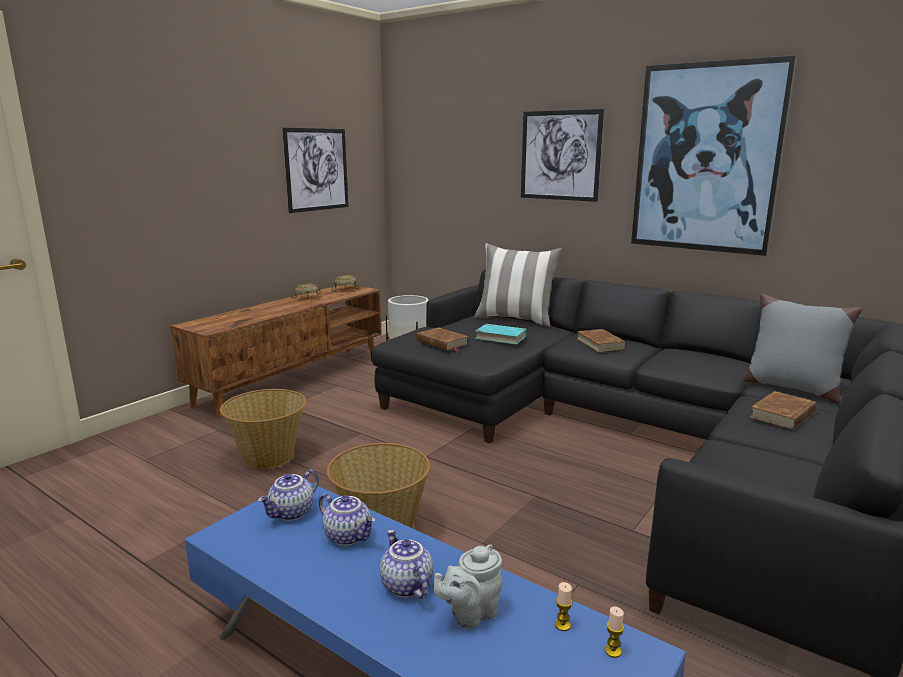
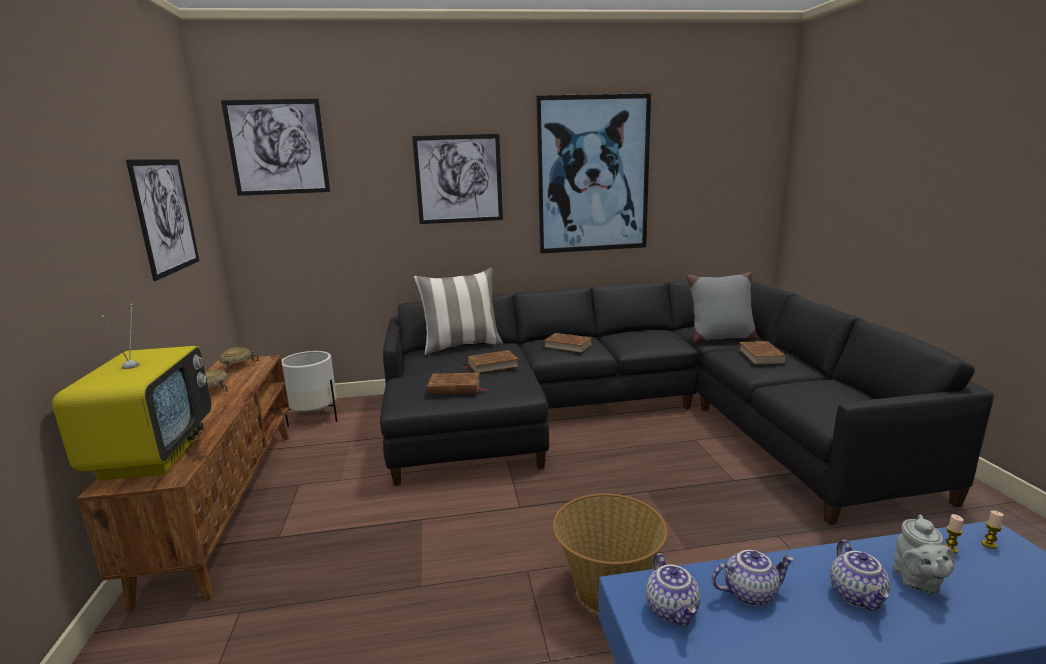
camera: 45 degrees left, 0 degrees up
(225, 318) = (153, 453): none -> television
(268, 457) = (372, 600): basket -> none
(405, 586) = (858, 596): teapot -> teapot turned 105 degrees counterclockwise
(426, 121) = (277, 147): none -> picture
(500, 337) = (492, 365): turquoise book -> brown book

